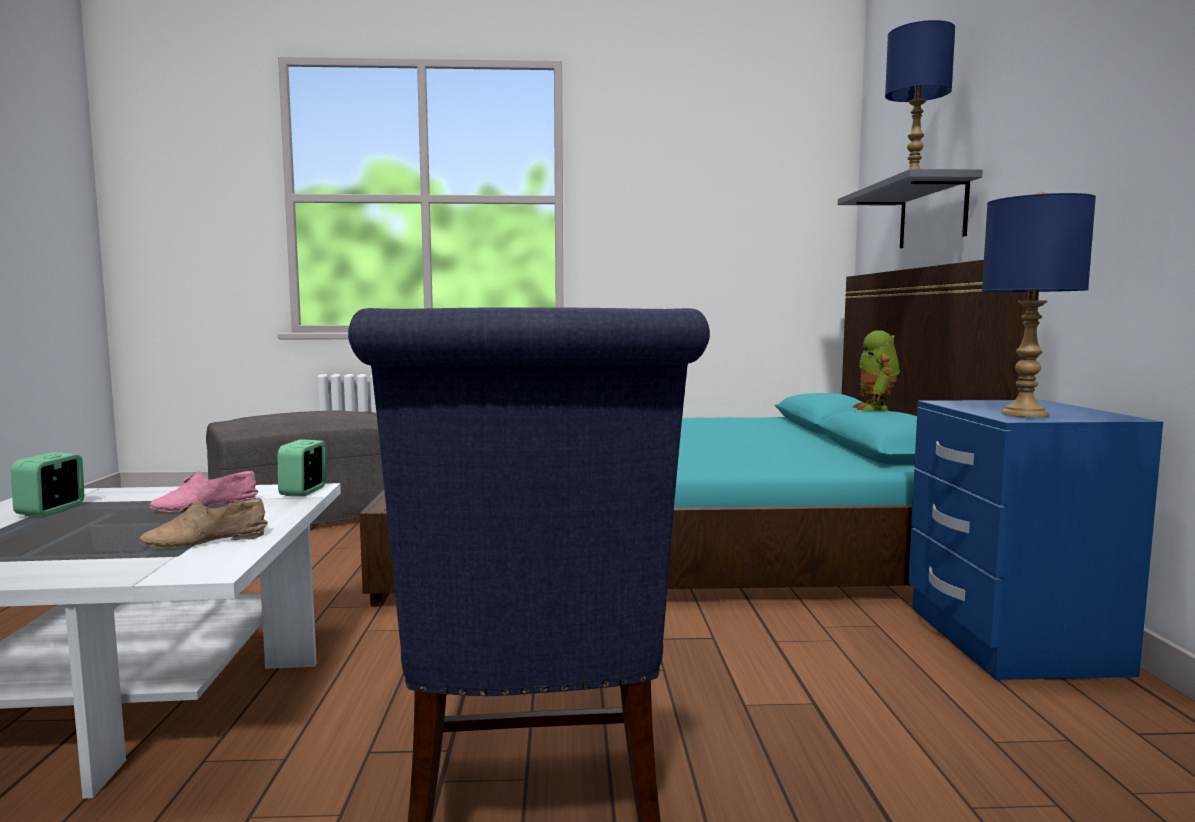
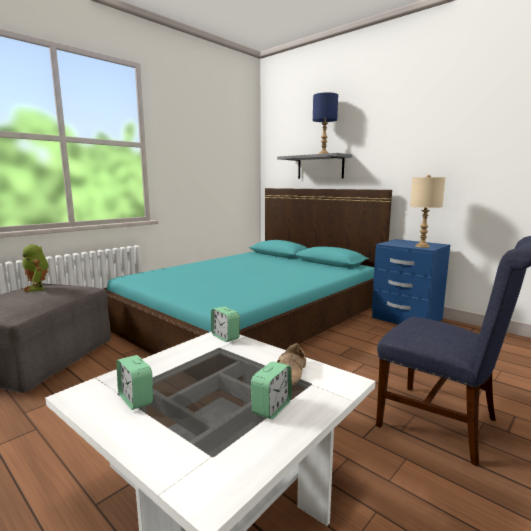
camera: 45 degrees left, 5 degrees up
(70, 556) = (271, 408): none -> alarm clock
(205, 506) = (214, 361): pink shoe -> none
(876, 408) = (321, 246): toy robot -> toy robot (38, 288)
(1024, 414) = (422, 246): blue table lamp -> beige table lamp

